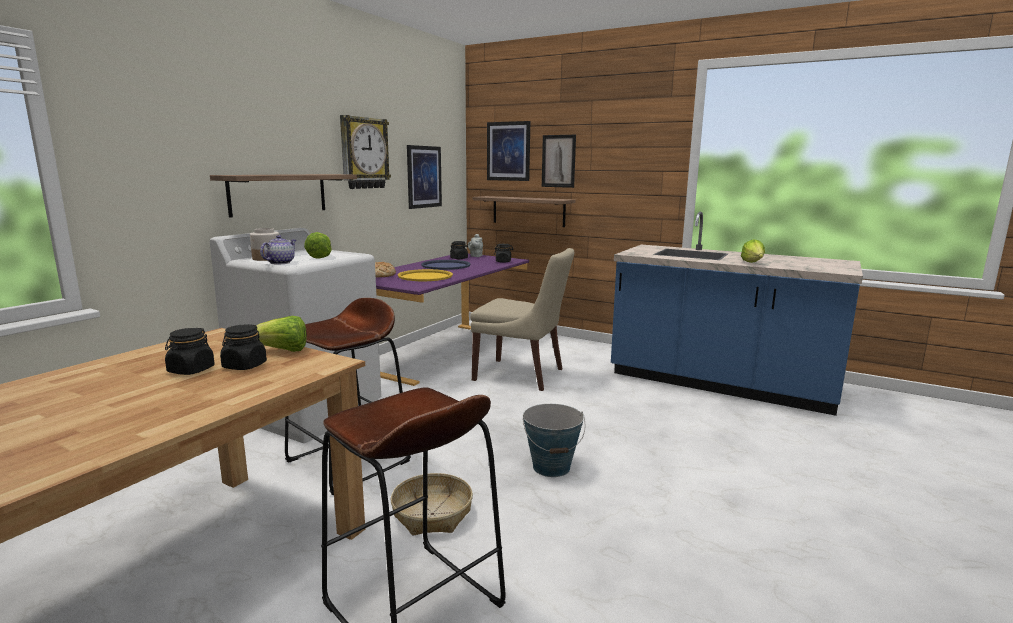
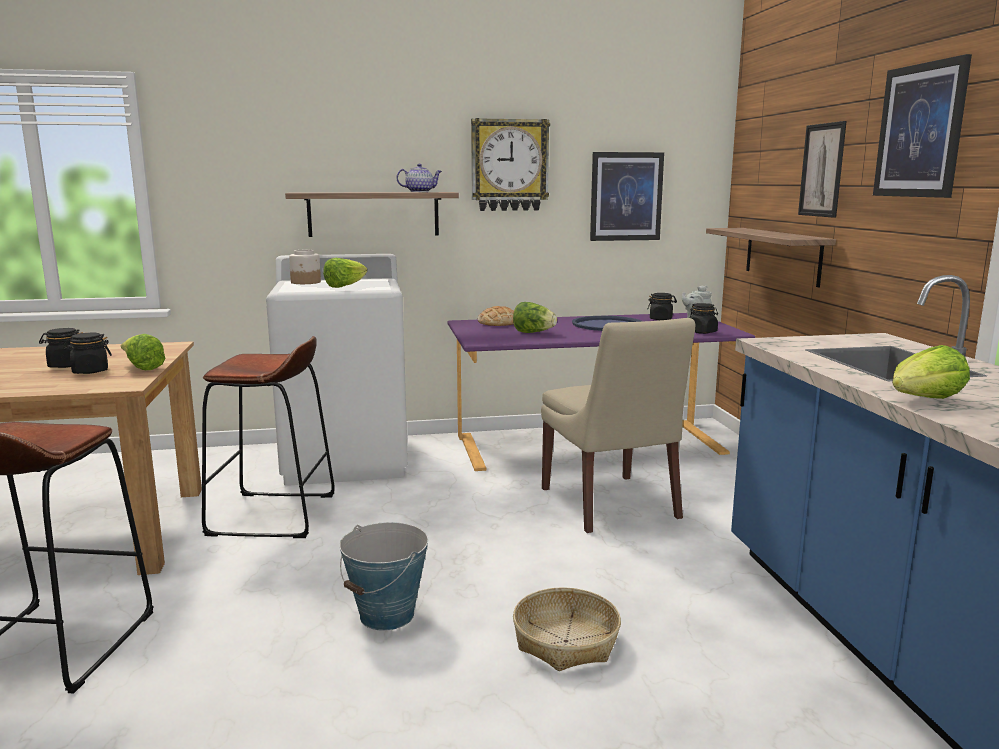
camera: 50 degrees right, 0 degrees up
(280, 263) = (292, 287): teapot -> teapot (420, 192)
(425, 276) = (533, 333): yellow tray -> lettuce
(432, 514) = (213, 591): basket -> basket (566, 641)
(508, 151) = (770, 155): picture -> picture (920, 131)

